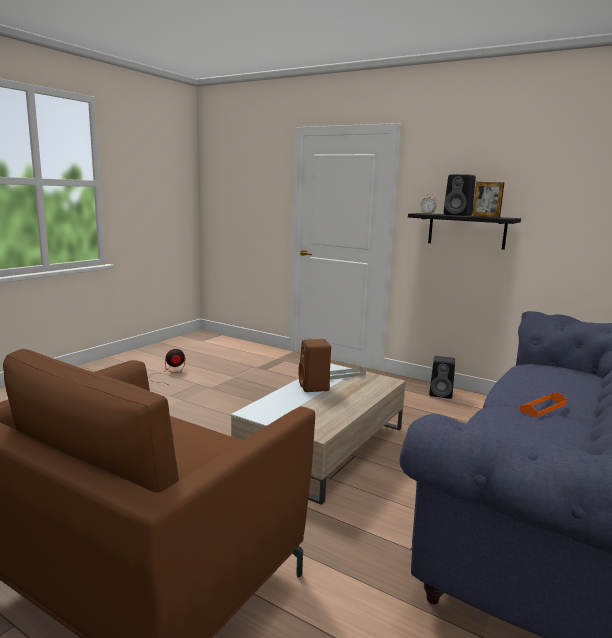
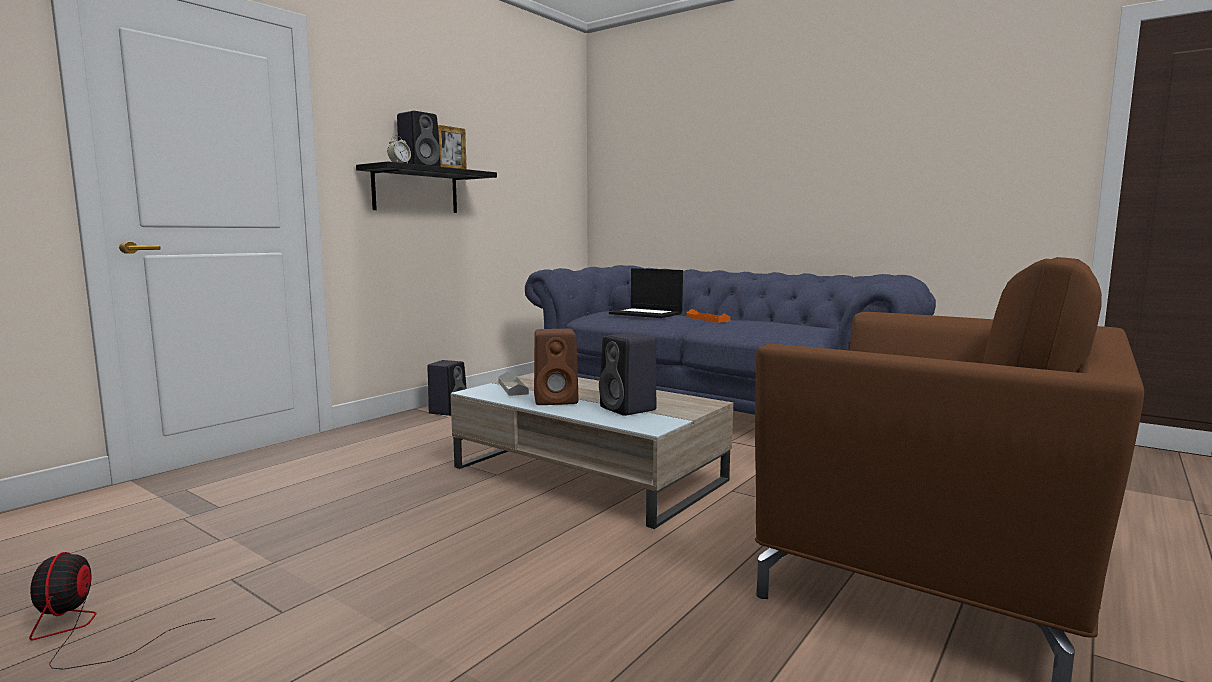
camera: 85 degrees left, 5 degrees down
(294, 407) = (629, 409): none -> black speaker
(550, 382) = (647, 314): none -> laptop

